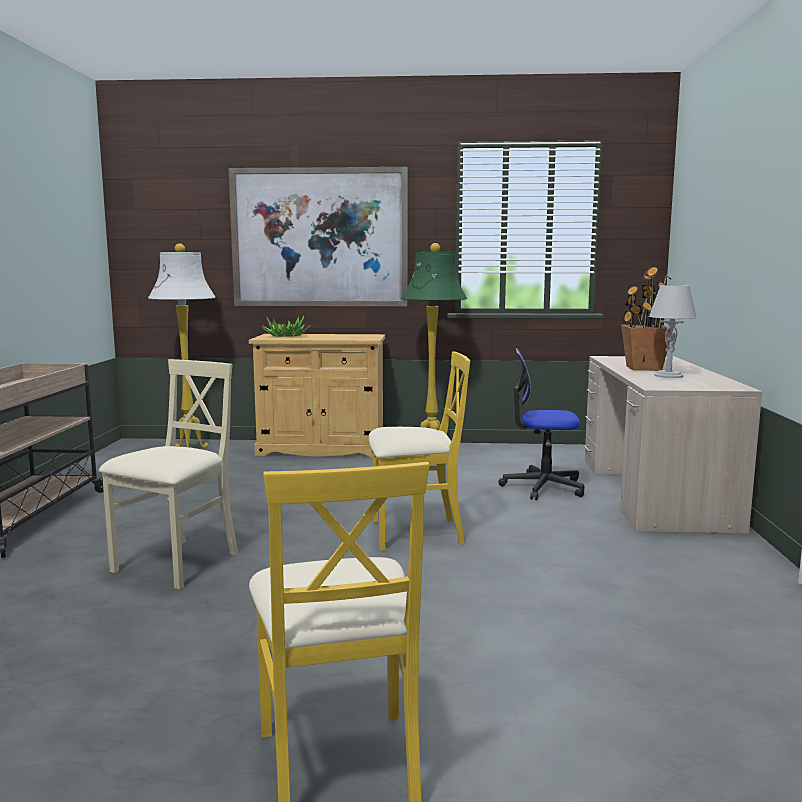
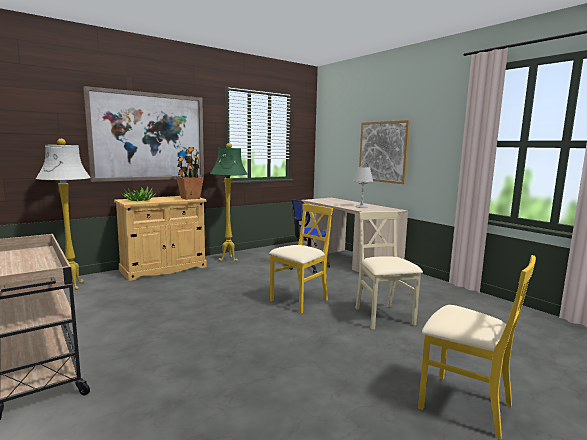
camera: 40 degrees left, 0 degrees up
(177, 563) = (217, 354): beige chair -> beige chair (383, 317)
(643, 368) = (341, 204): potted plant -> potted plant (190, 198)
(744, 250) = (383, 152): none -> picture

